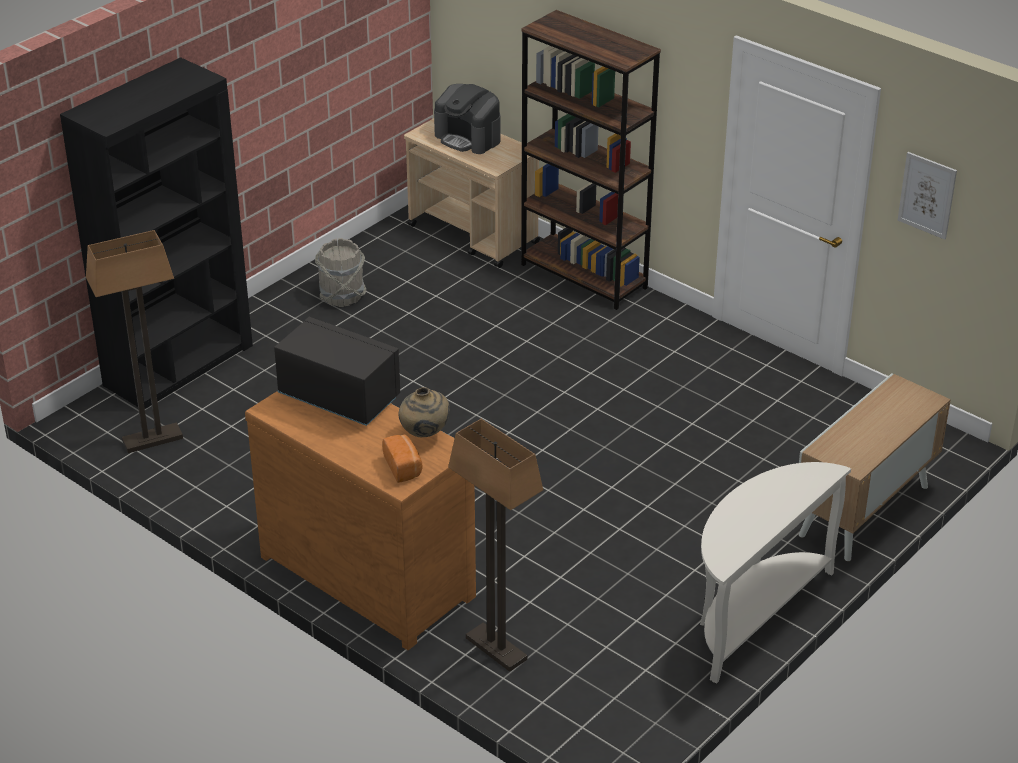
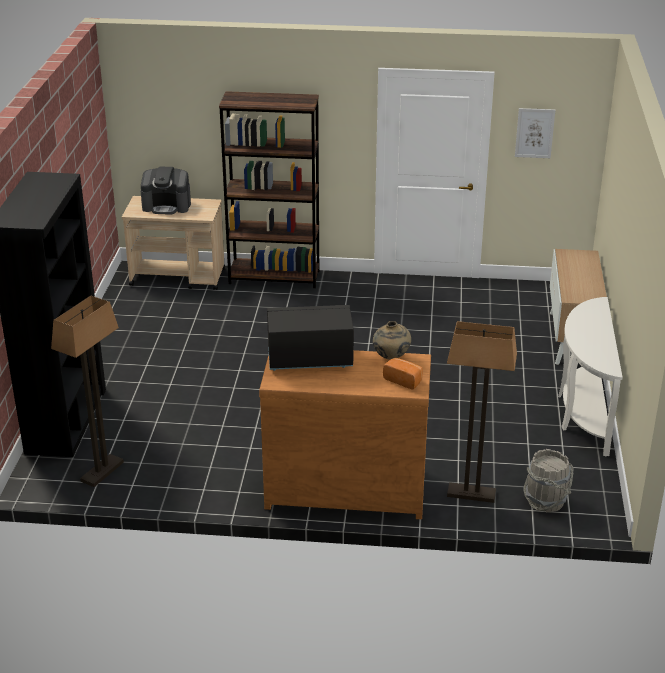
camera: 35 degrees left, 5 degrees down
(342, 296) = (133, 340): grey bucket -> grey bucket (546, 501)

